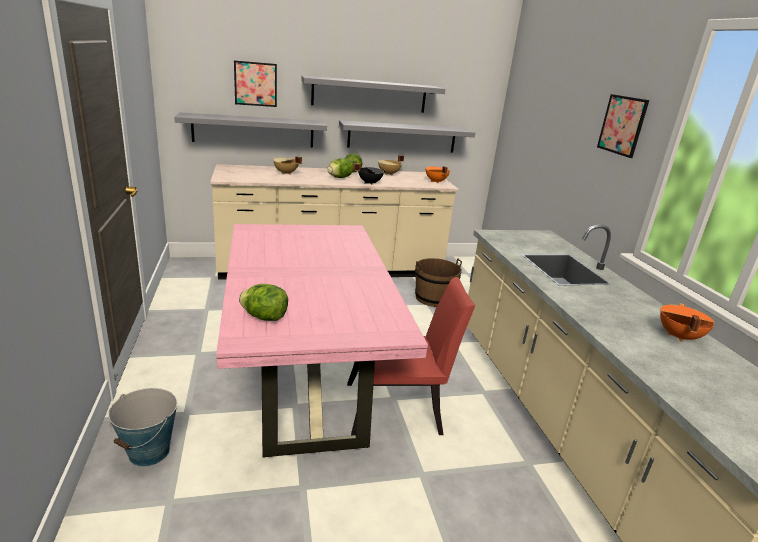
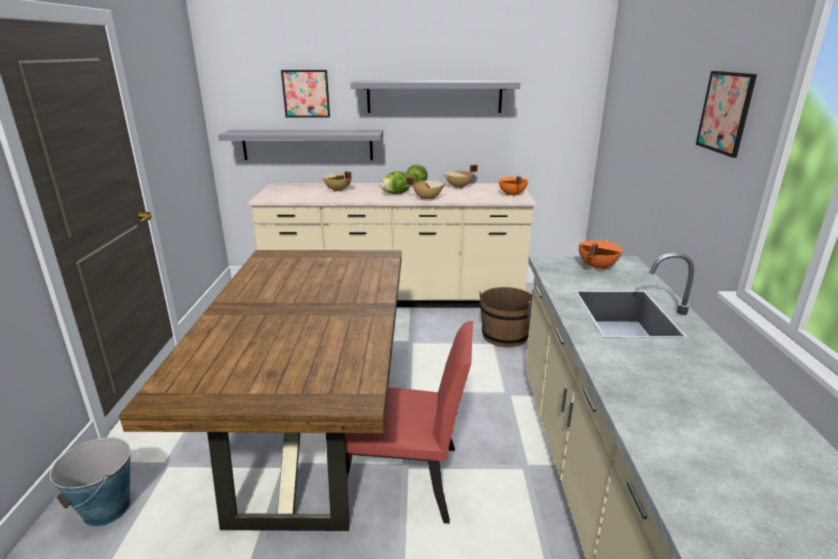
camera: 15 degrees right, 0 degrees up
(264, 317) = (206, 368): lettuce -> none
(307, 378) = (314, 431): pink dining table -> brown dining table
(369, 183) = (427, 199): black cooking pot -> beige cooking pot
(402, 137) = (476, 143): grey shelf -> none
(678, 336) = (758, 430): orange cooking pot -> orange cooking pot (596, 267)

